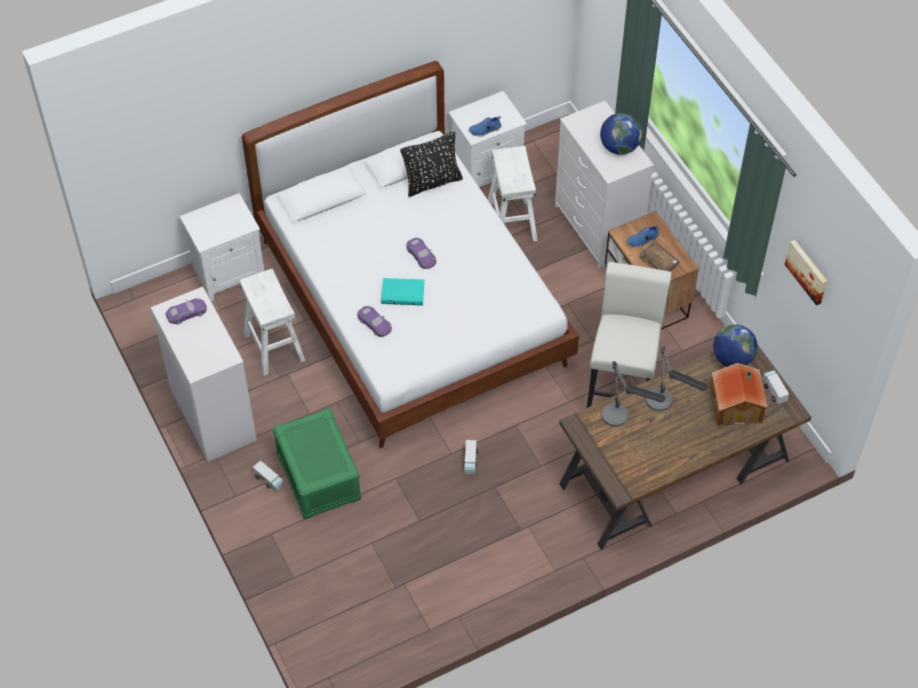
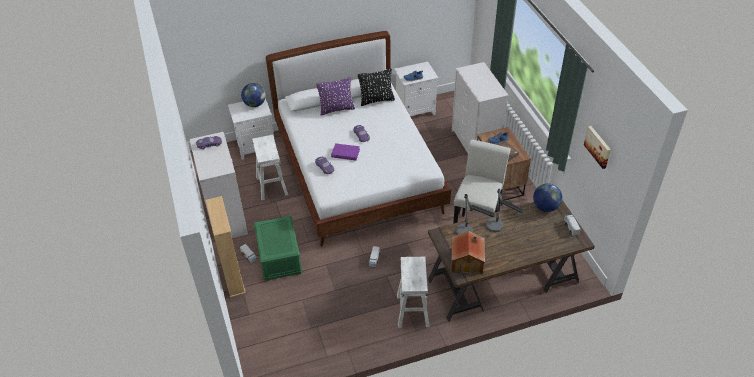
camera: 10 degrees right, 10 degrees down
(252, 519) = (233, 277): none -> beige bookcase
(369, 207) = (336, 109): none -> purple pillow
(403, 292) = (346, 153): turquoise book -> purple book
(512, 222) = (425, 136): white stool -> white stool (413, 310)
(619, 147) = (488, 84): globe -> globe (255, 104)
(736, 404) = (545, 233): toy house -> toy house (467, 260)

